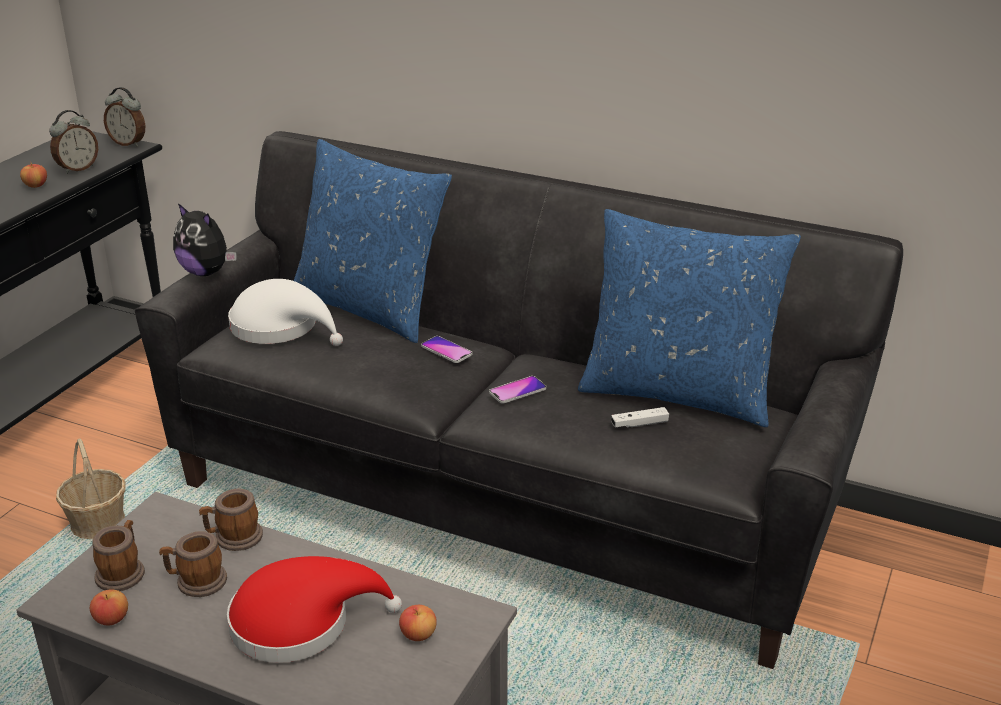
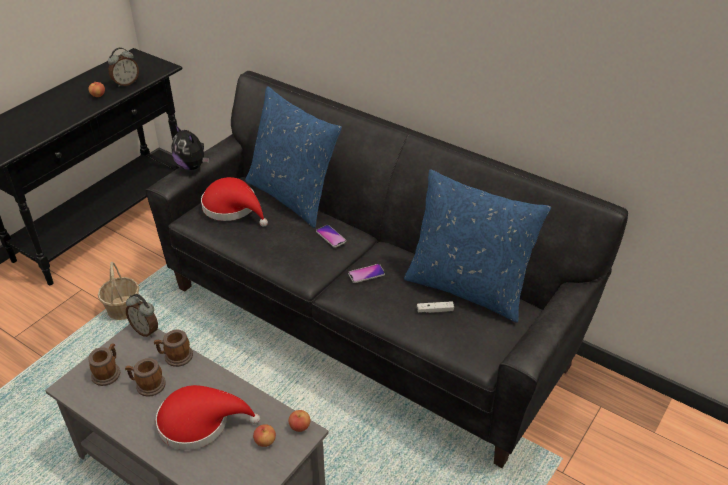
camera: 10 degrees right, 10 degrees up
(111, 619) = (95, 404): apple -> apple (300, 426)
(129, 143) = (161, 64): alarm clock -> alarm clock (146, 330)
(280, 328) = (233, 208): white hat -> red hat

